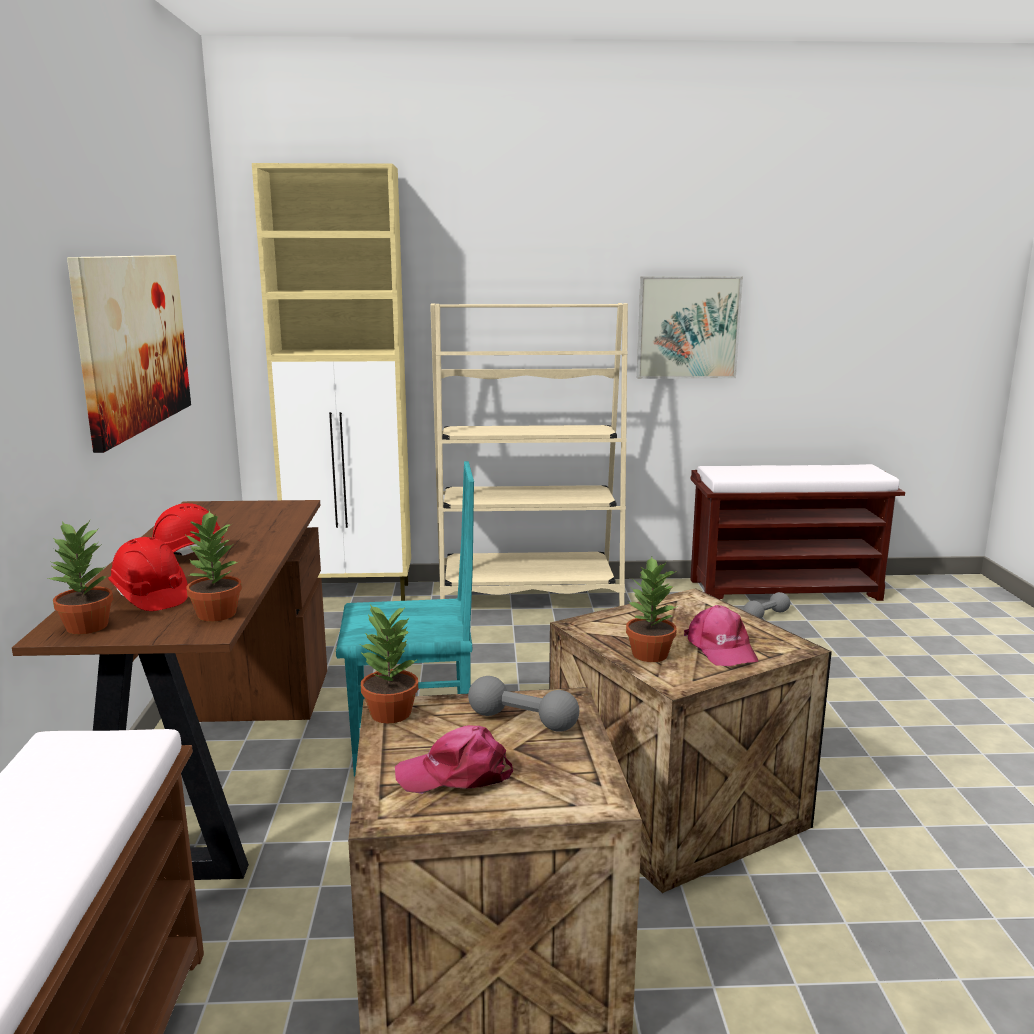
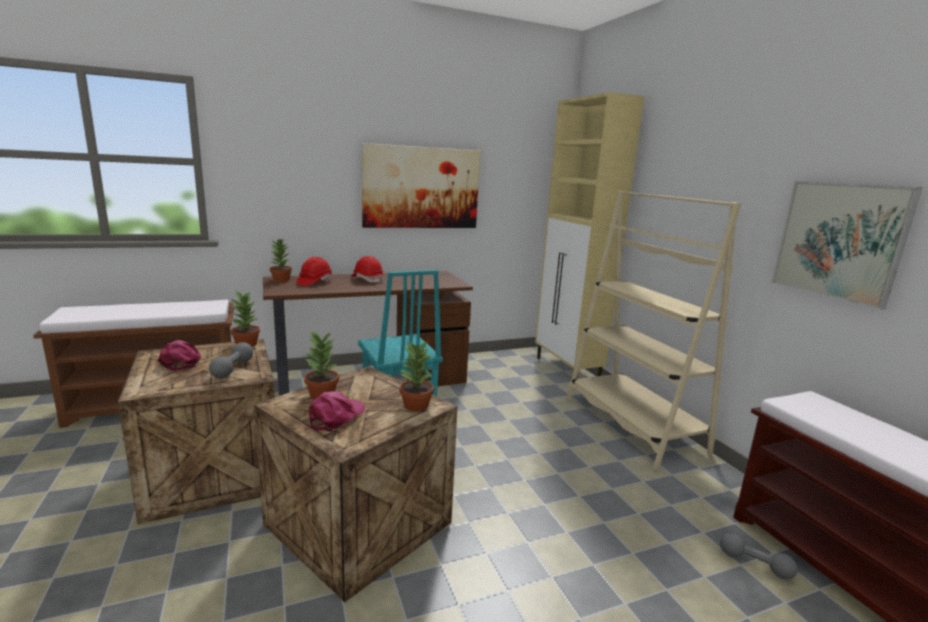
camera: 70 degrees right, 0 degrees up
(216, 614) = (295, 291): potted plant -> potted plant (415, 405)
(720, 648) = (336, 417): pink cap -> pink cap turned 150 degrees clockwise

